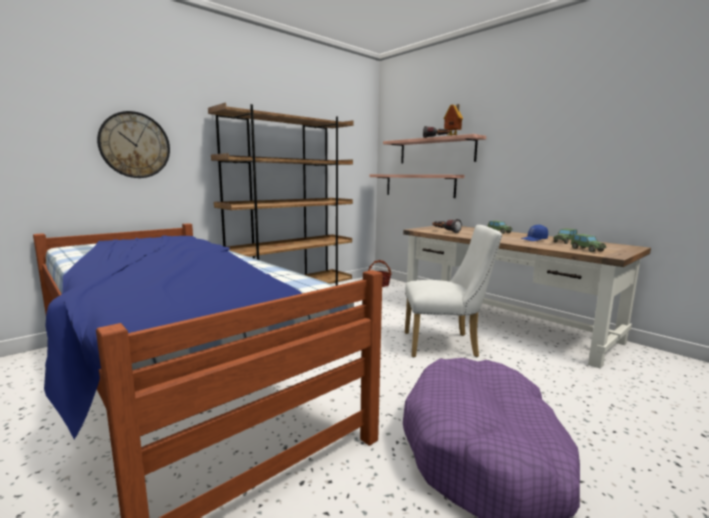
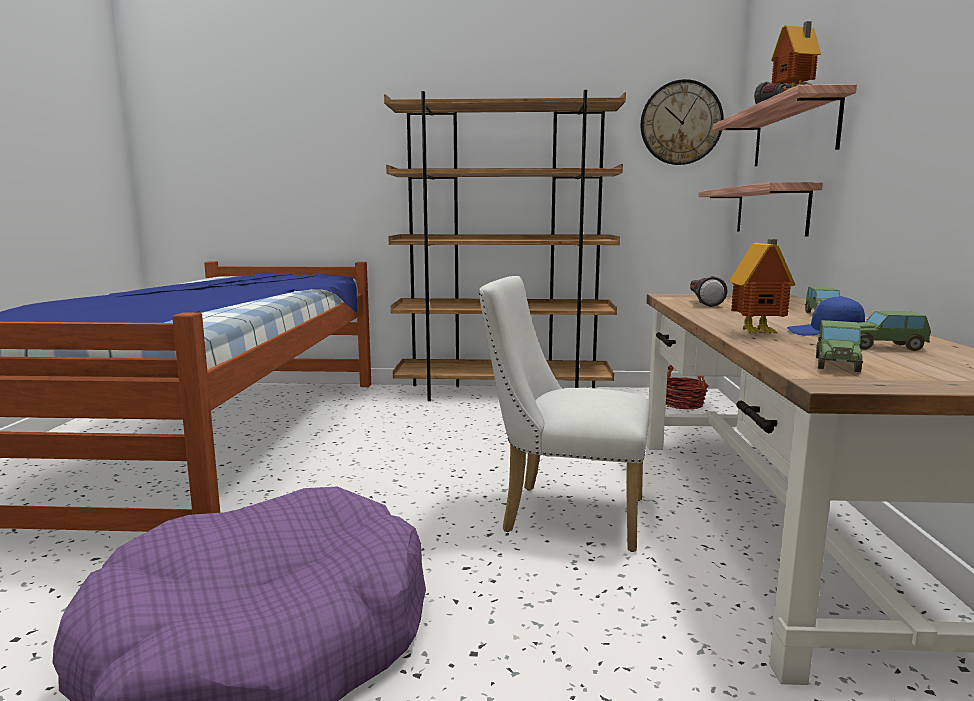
camera: 45 degrees right, 0 degrees up
(135, 145) = (308, 162): wall clock -> wall clock (681, 123)
(446, 345) = (562, 514): white chair -> white chair turned 150 degrees clockwise
(523, 242) = (759, 333): none -> toy house

